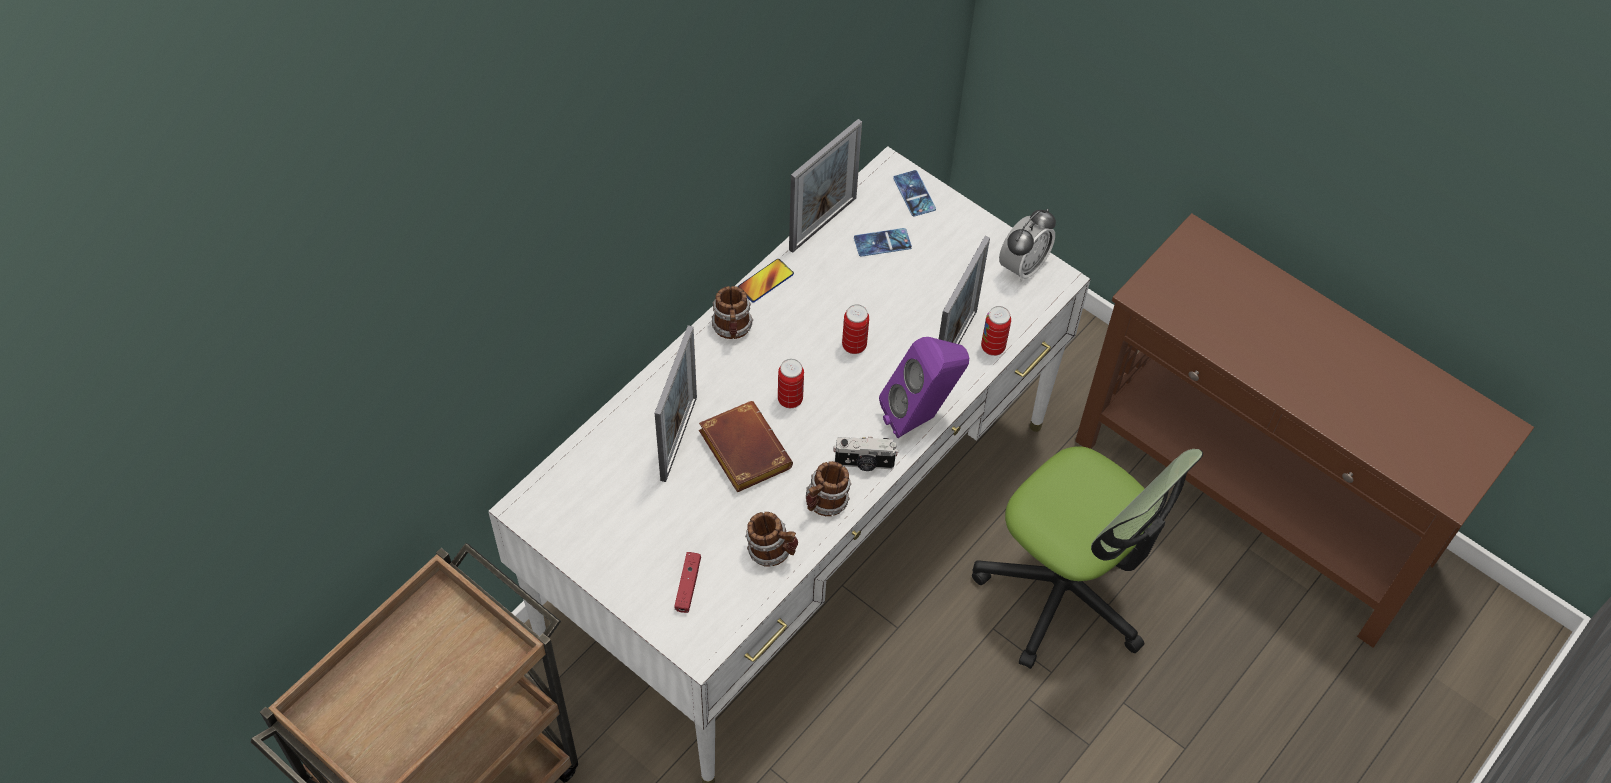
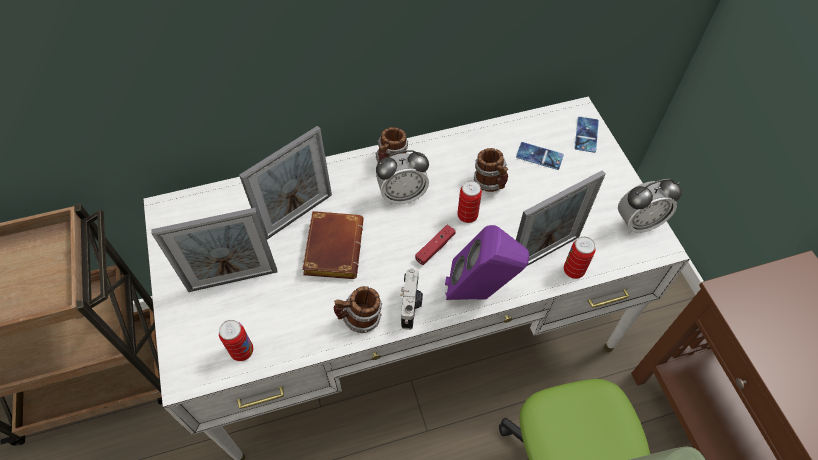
camera: 35 degrees right, 0 degrees up
(688, 585) = (217, 323): red game controller -> red game controller (435, 248)
(765, 281) = (437, 143): phone -> none
(772, 358) = (402, 195): none -> alarm clock
(772, 551) = (294, 333): mug -> mug (491, 183)
(790, 399) = (393, 229): can -> can (242, 351)
(823, 223) = (505, 125): picture frame -> picture frame (233, 280)
(864, 463) = (411, 305): camera -> camera turned 120 degrees counterclockwise

